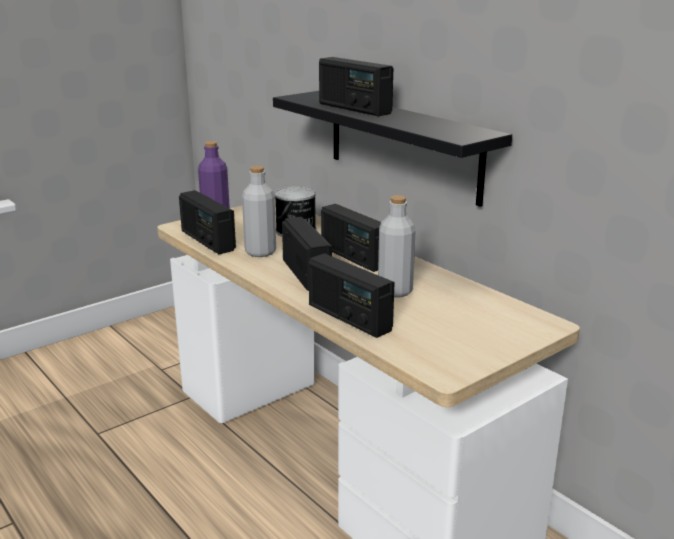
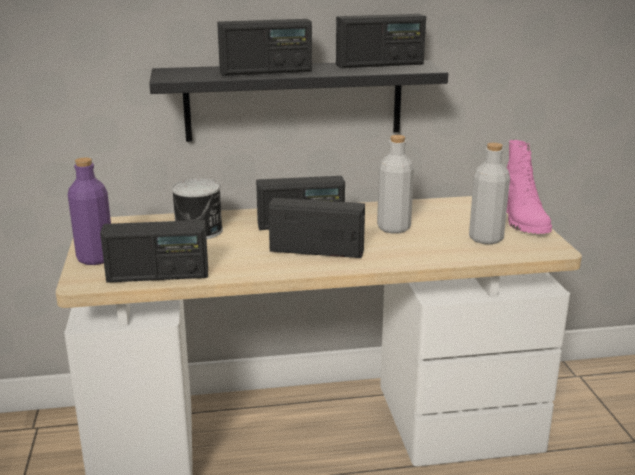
camera: 60 degrees left, 0 degrees up
(260, 252) = (231, 257): grey bottle -> grey bottle (485, 238)
(349, 318) = (428, 256): radio -> radio (379, 64)
(498, 345) = (521, 222): none -> pink boot

